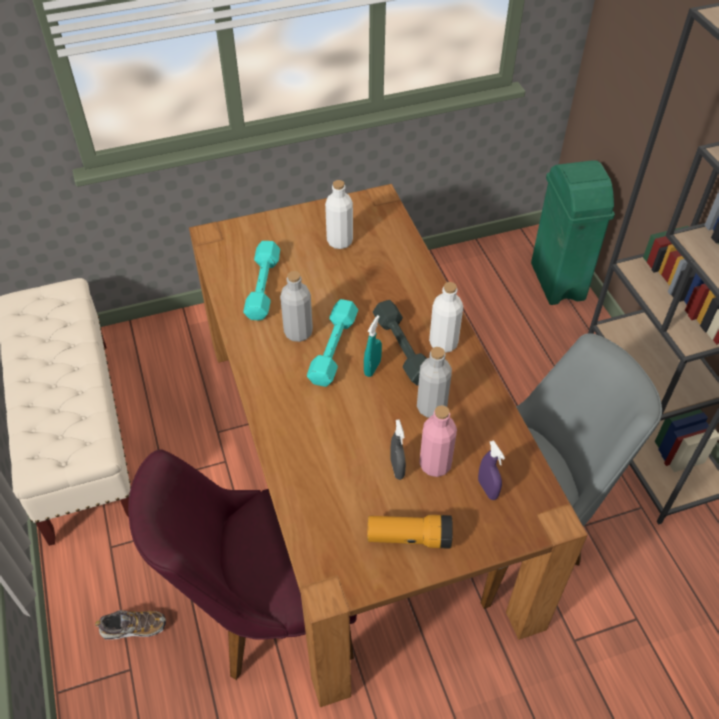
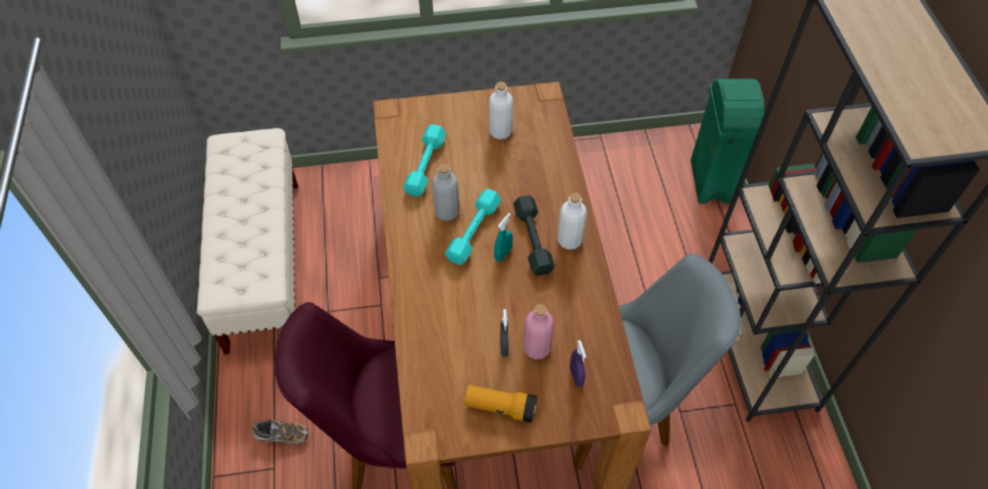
camera: 10 degrees right, 5 degrees up
(431, 407) = (545, 297): grey bottle -> none

